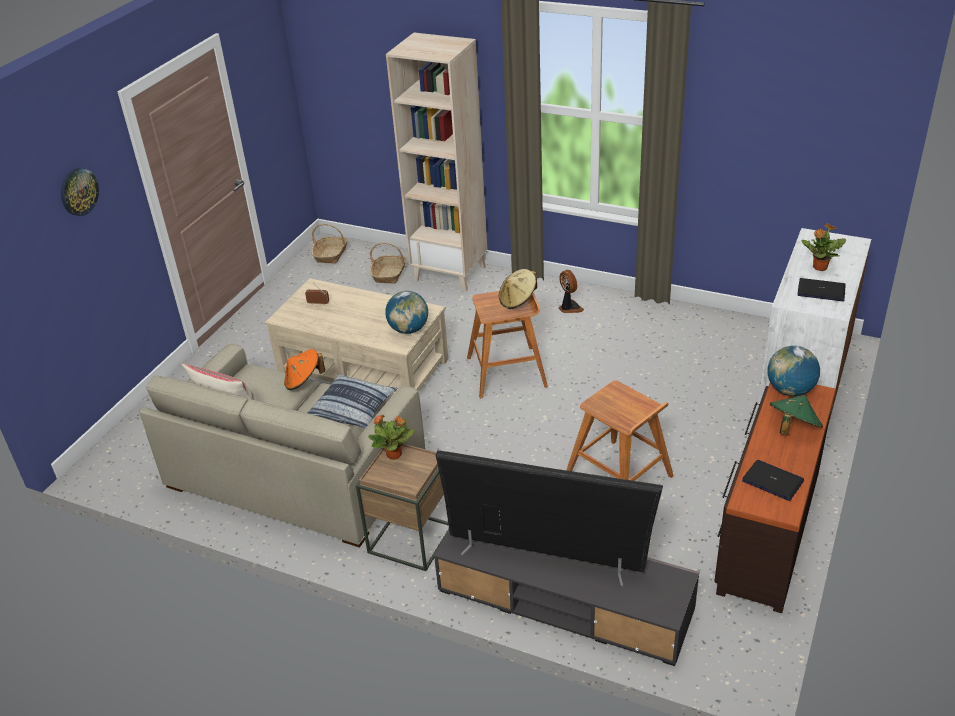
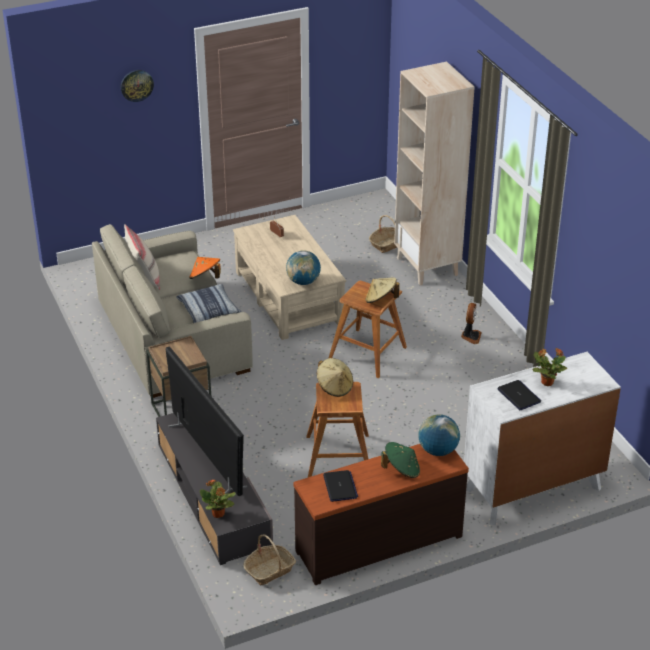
camera: 40 degrees right, 0 degrees up
(331, 254) = (370, 209): basket -> basket (269, 570)
(395, 454) = (183, 346): potted plant -> potted plant (218, 514)
(601, 398) = (334, 387): none -> beige hat

